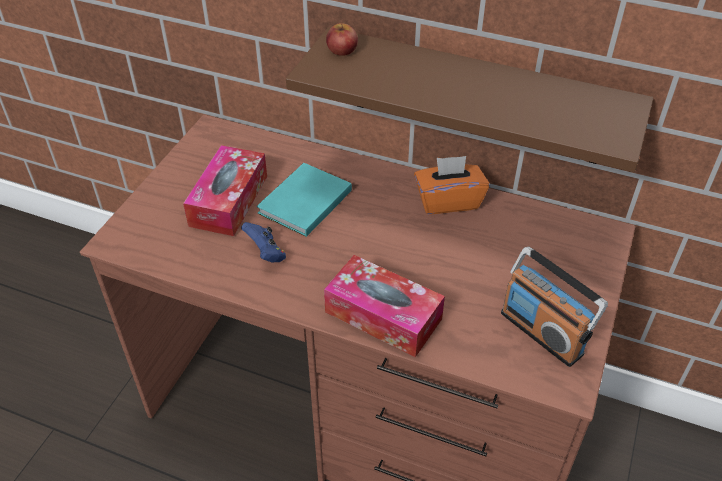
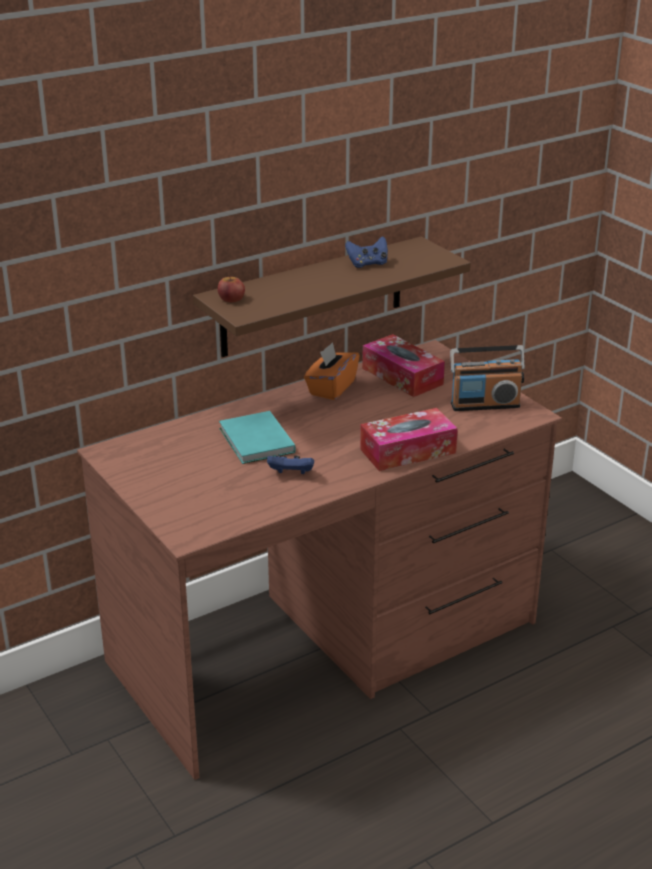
camera: 55 degrees left, 15 degrees down
(229, 200) = (210, 471): tissue box -> tissue box (402, 376)
(527, 92) = (367, 264): none -> blue game controller

